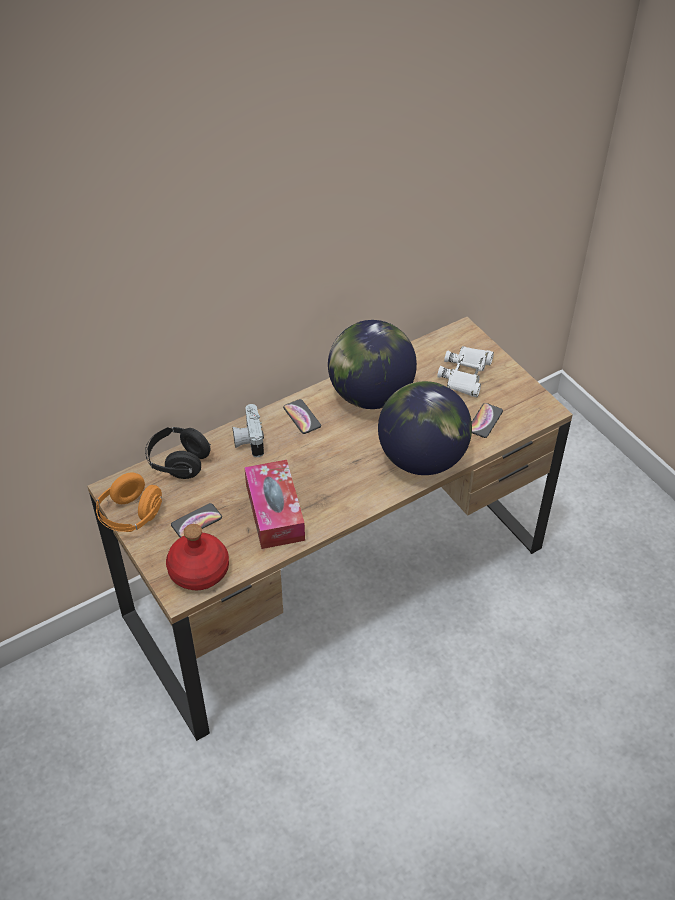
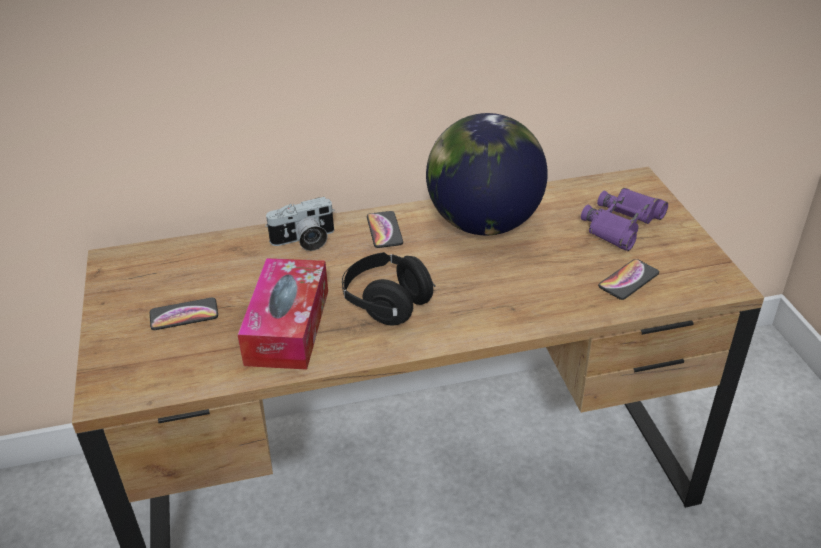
camera: 20 degrees right, 10 degrees down
(131, 516) = (112, 291): orange headphones -> none
(178, 462) = (207, 247): black headphones -> black headphones (387, 303)
(198, 570) = (146, 372): red bottle -> none
(248, 440) = (304, 241): camera -> camera turned 120 degrees counterclockwise
(422, 459) = (519, 307): globe -> none
(465, 374) = (622, 224): white binoculars -> purple binoculars

